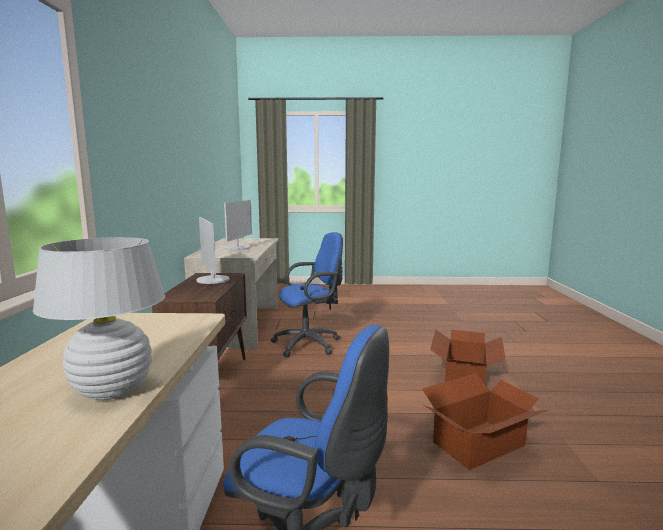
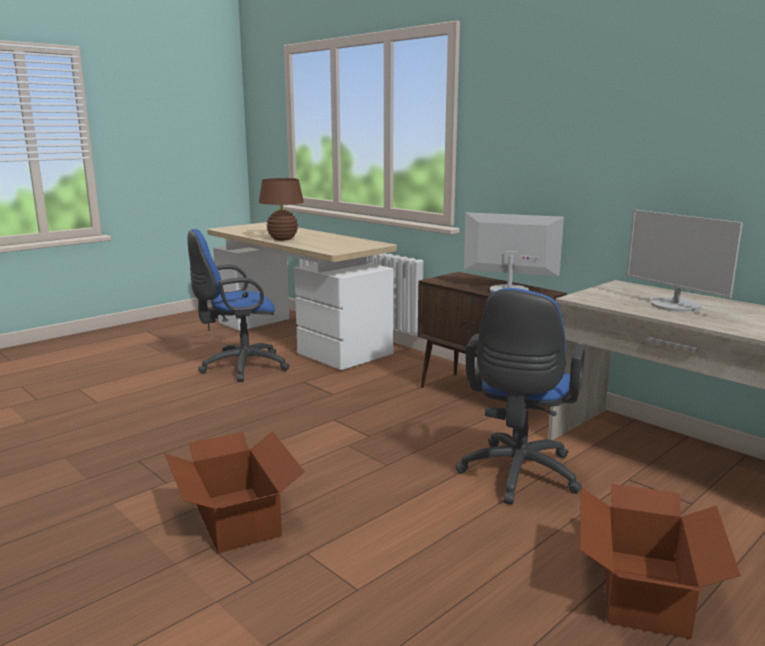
camera: 135 degrees right, 5 degrees up
(112, 390) = (283, 239): white table lamp -> brown table lamp
(480, 444) = (177, 445): cardboard box -> cardboard box (642, 591)

